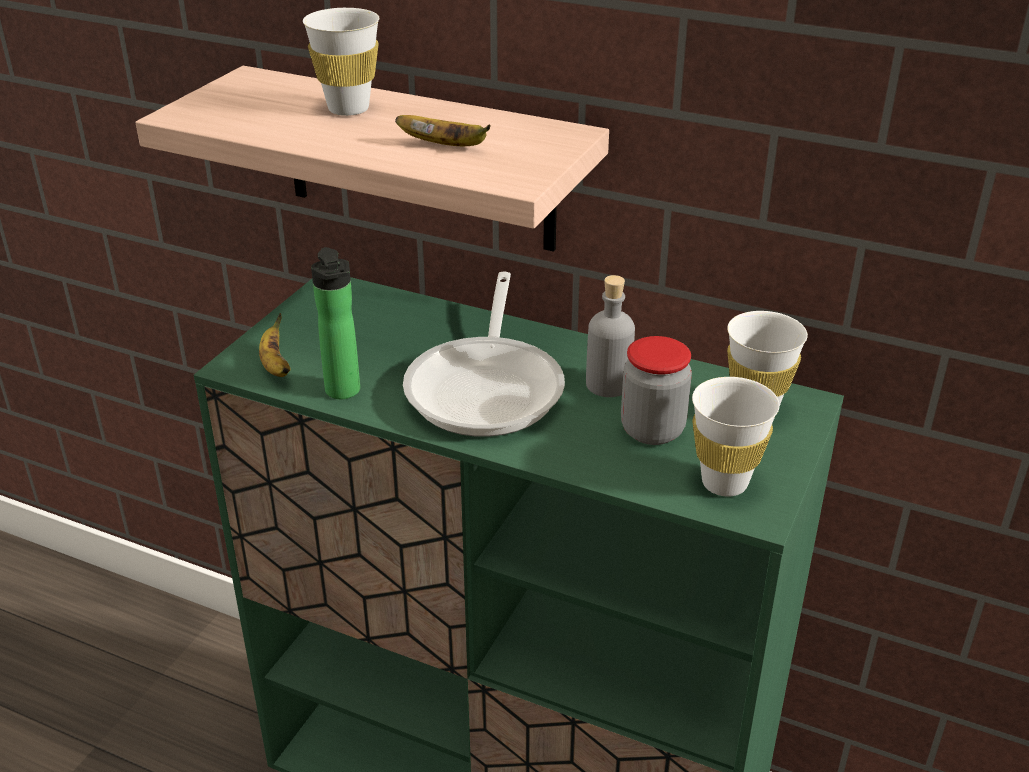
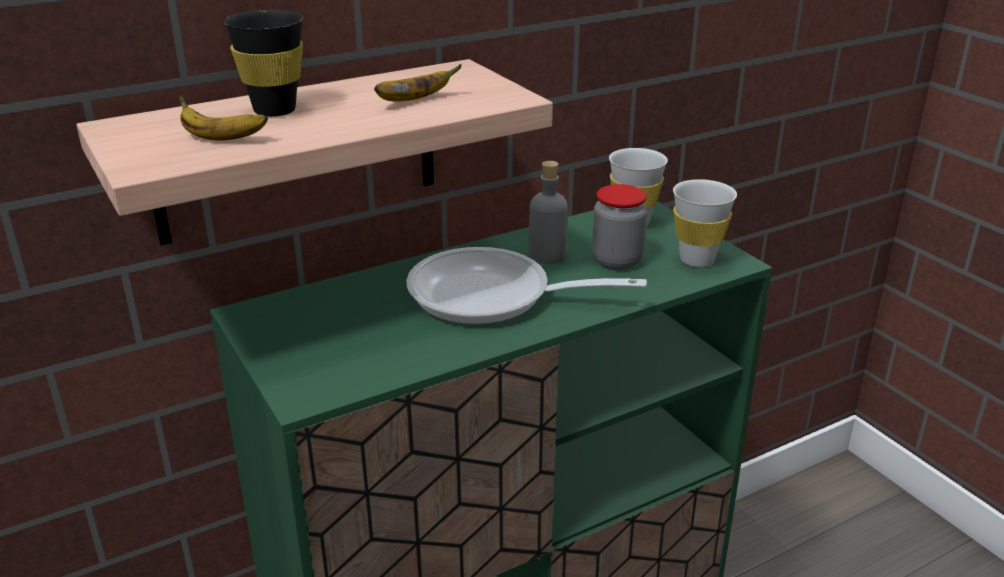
camera: 55 degrees left, 5 degrees down
(275, 365) = (331, 377): banana -> banana (220, 138)
(344, 393) = (419, 358): bottle -> none
(348, 109) = (274, 110): white cup -> black cup
(488, 387) = (492, 297): frying pan -> frying pan turned 150 degrees clockwise

